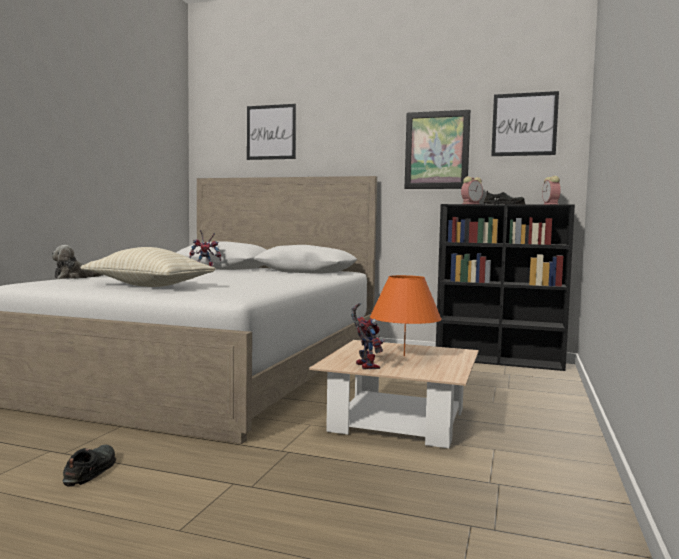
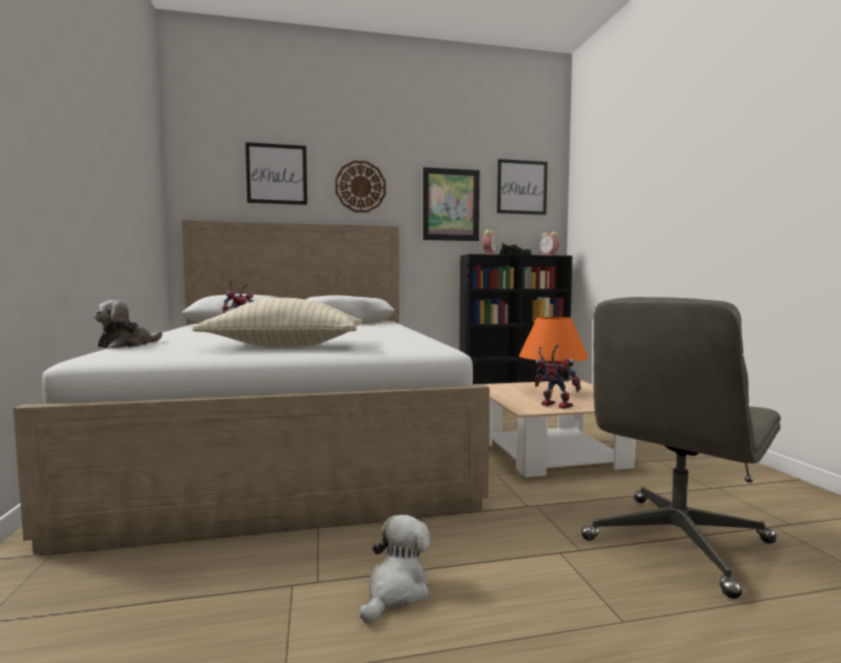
camera: 30 degrees left, 0 degrees up
(91, 470) = (396, 591): black shoe -> plush toy
(340, 506) = (677, 542): none -> grey office chair
(344, 138) = (360, 186): none -> wall clock

